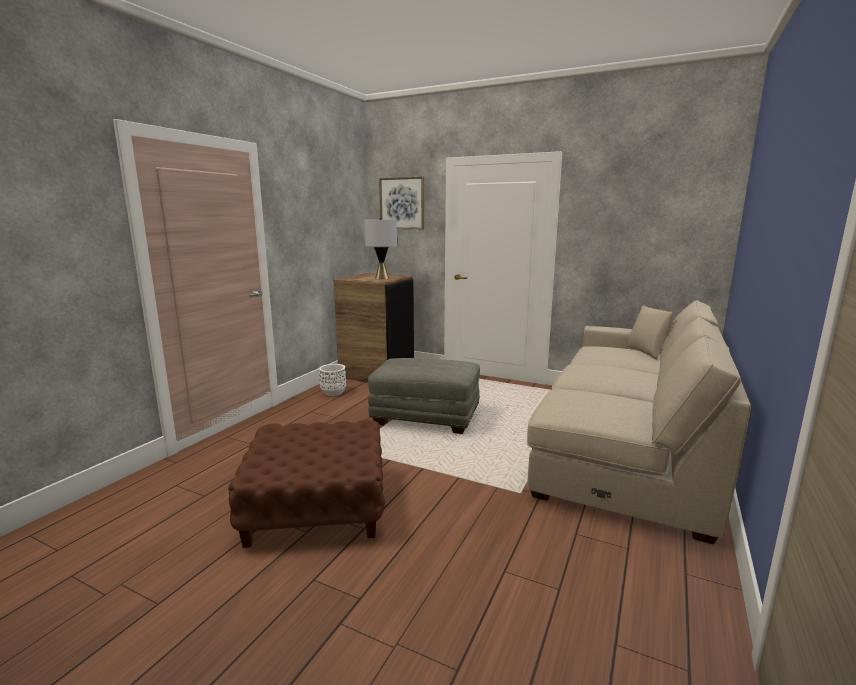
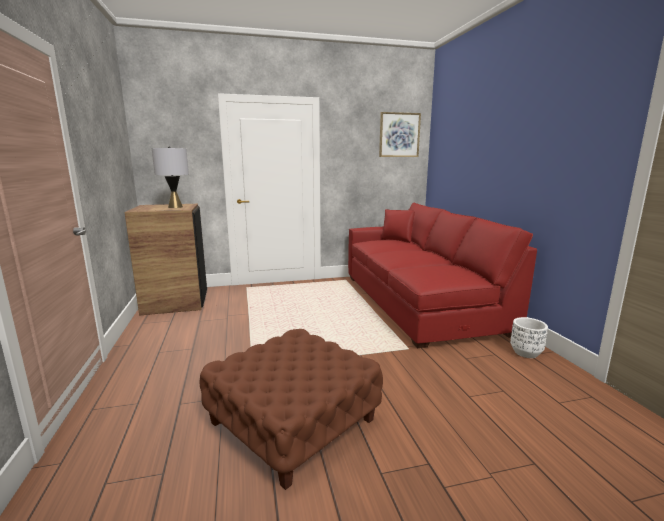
camera: 40 degrees left, 0 degrees up
(333, 393) = (156, 329): white planter -> white planter (525, 353)
(402, 203) = (172, 134): picture -> picture (399, 135)
(426, 417) = (273, 323): grey ottoman -> none
(629, 447) = (418, 302): beige sofa -> red sofa

